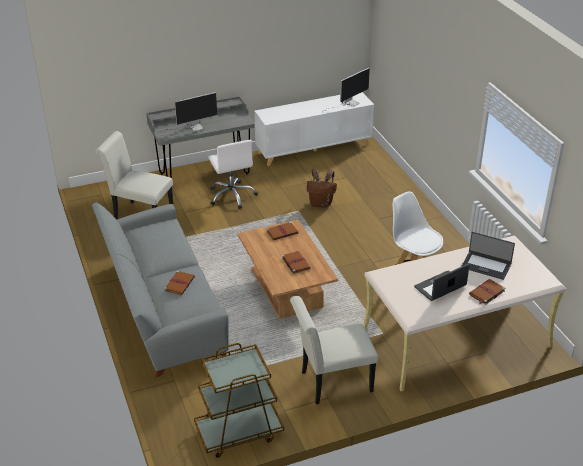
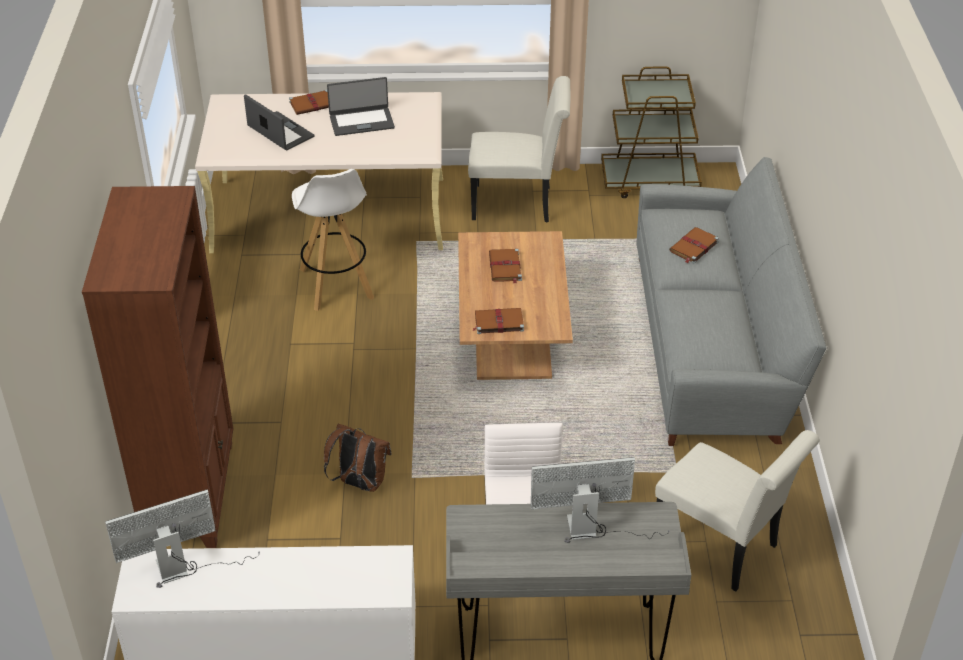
camera: 160 degrees left, 5 degrees up
(393, 185) = (191, 493): none -> brown bookcase

